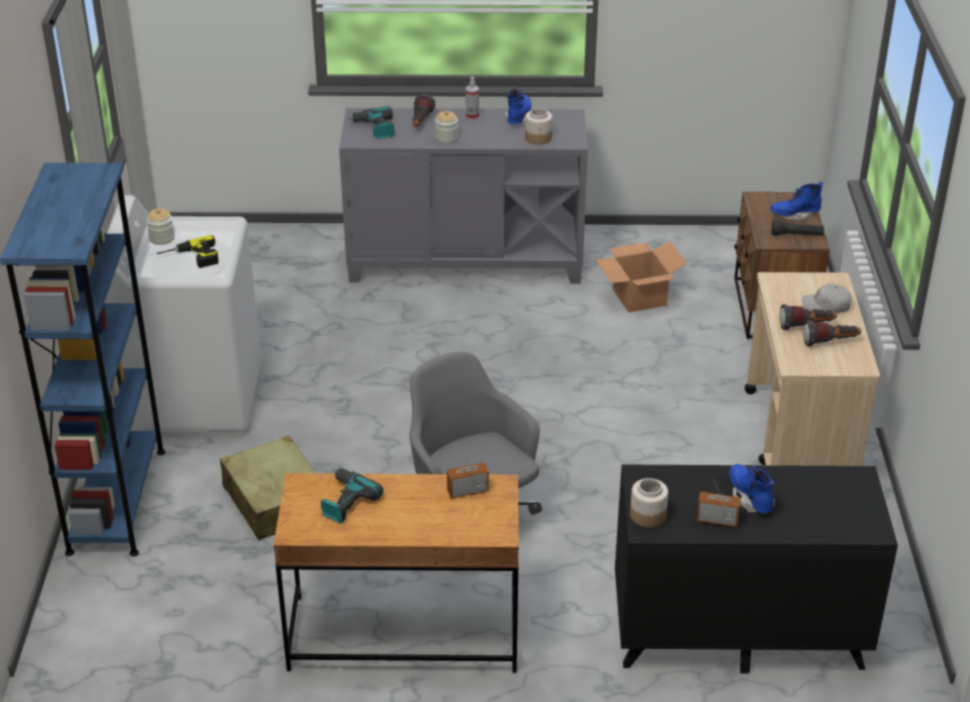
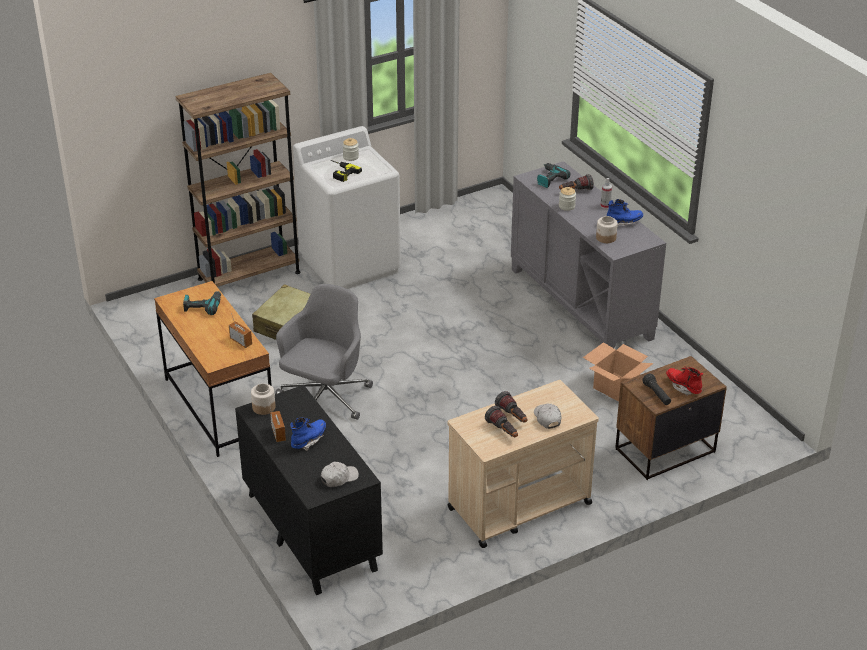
camera: 60 degrees right, 0 degrees up
(117, 500) = (249, 276): blue bookcase -> brown bookcase
(794, 215) = (683, 387): blue boot -> red boot
(847, 497) = (339, 478): none -> white cap

